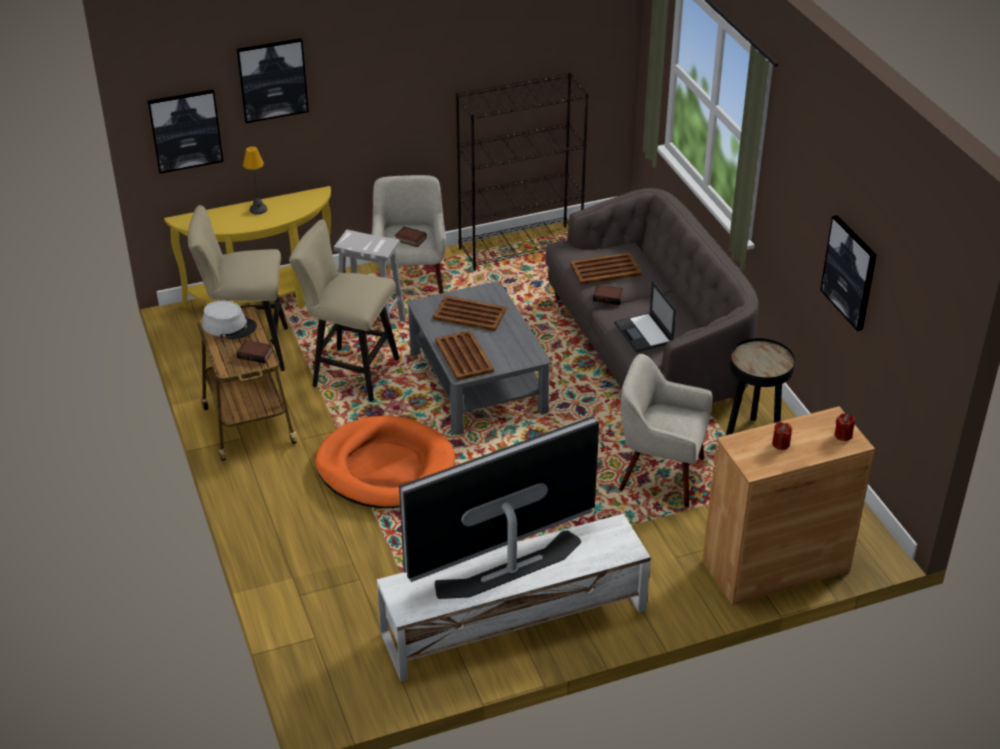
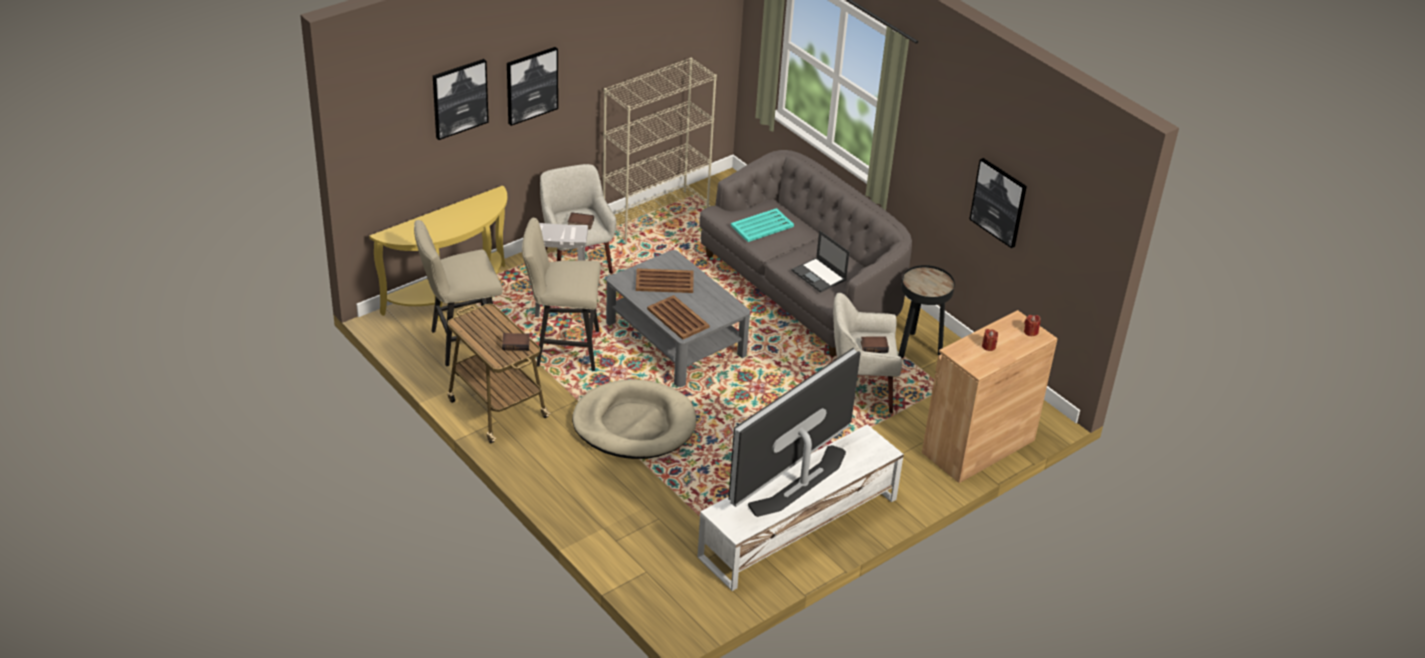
camera: 20 degrees left, 0 degrees up
(185, 130) = (388, 154): picture -> picture (531, 85)
(229, 326) = (480, 323): grey hat -> none
(258, 209) = (450, 215): table lamp -> none
(385, 467) = (634, 424): orange dog bed -> beige dog bed
(521, 247) = (656, 216): black bookcase -> beige bookcase
(606, 269) = (762, 226): brown tray -> turquoise tray
(608, 297) = (775, 249): book -> book (874, 346)

